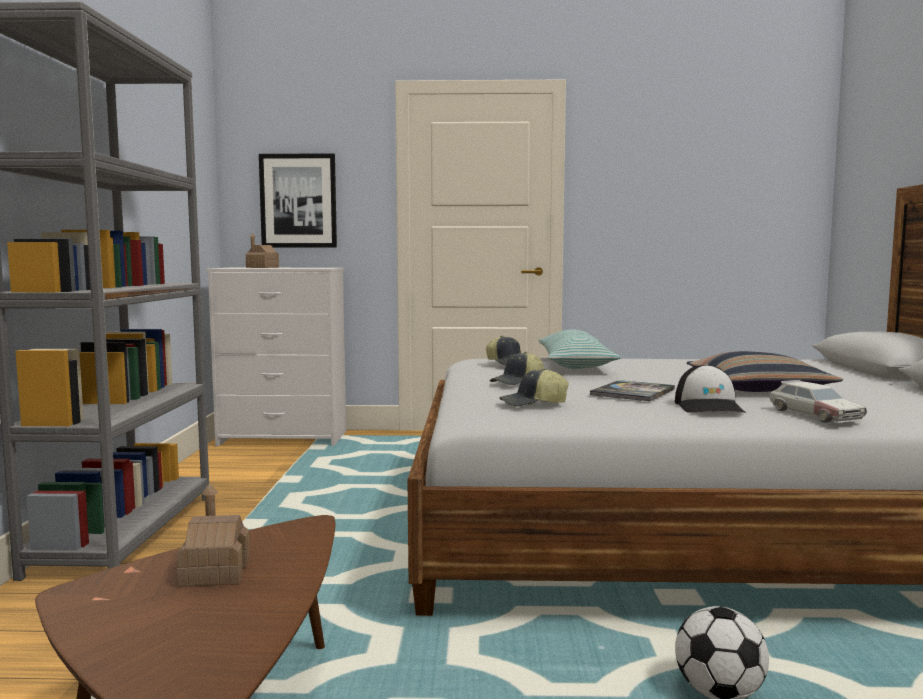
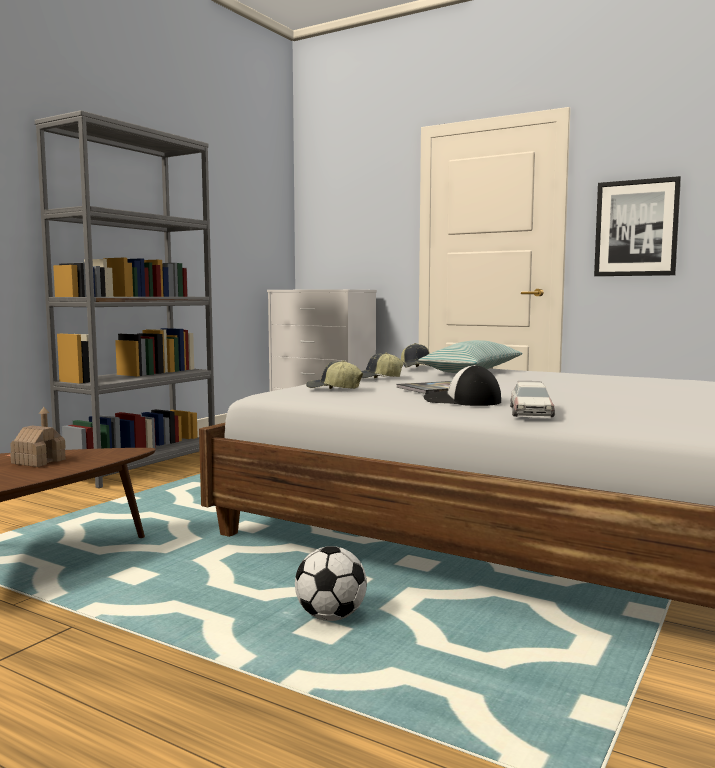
camera: 30 degrees right, 0 degrees up
(262, 267) = (308, 289): toy house -> none
(298, 201) = (347, 235): picture -> picture (636, 228)
(709, 407) = (461, 401): cap -> cap turned 90 degrees clockwise
(758, 388) = (568, 395): pillow -> none

